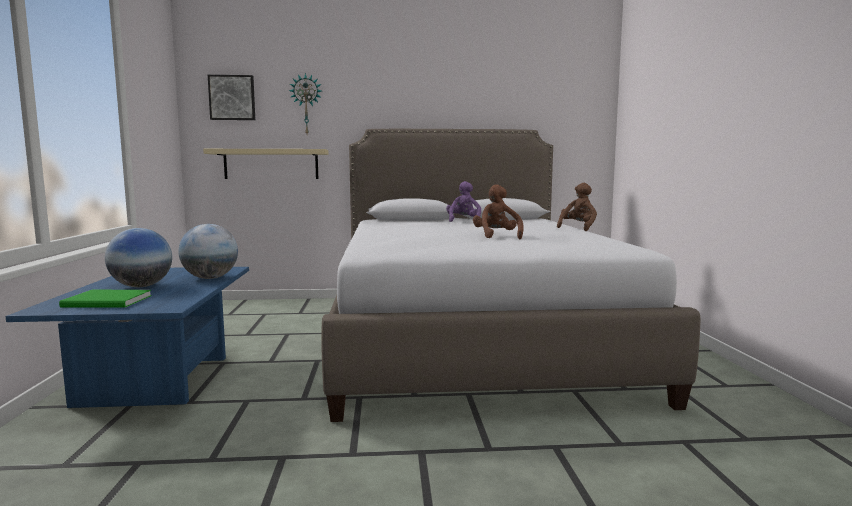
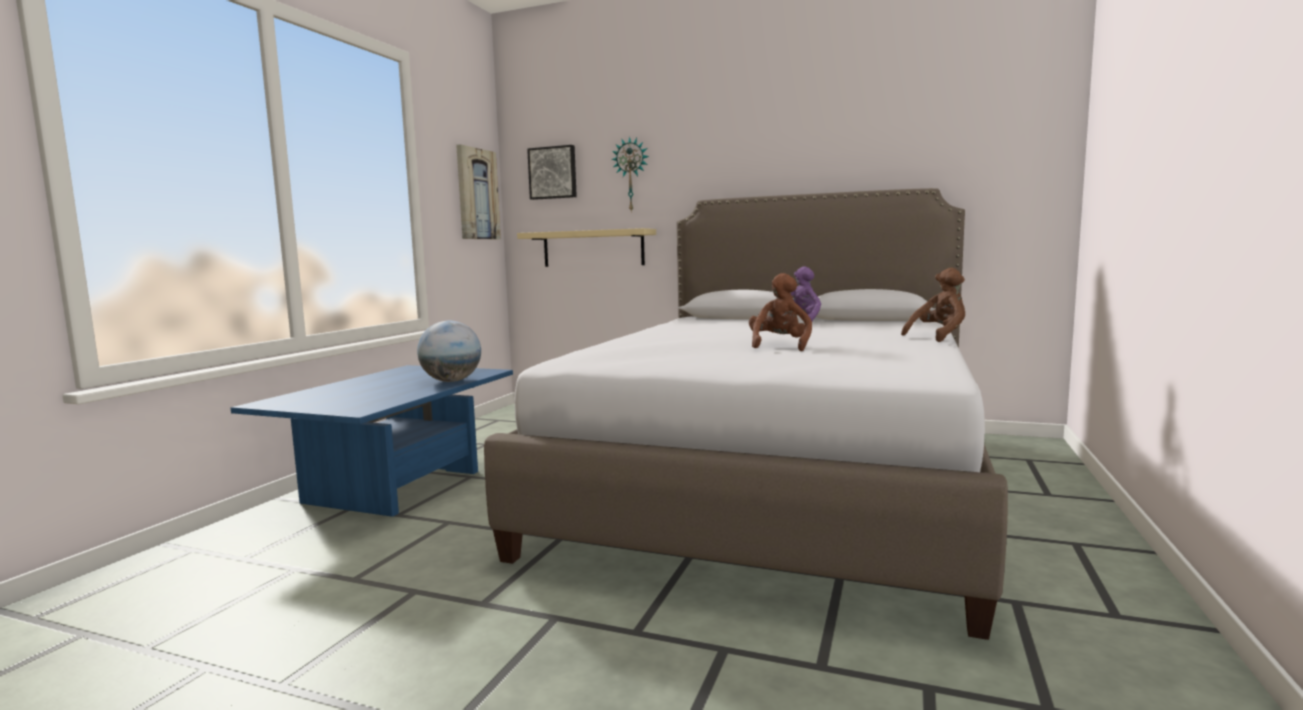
camera: 25 degrees right, 0 degrees up
(108, 302) = (324, 400): green book -> none
(141, 286) = (378, 386): globe -> none
(164, 111) = (477, 194): none -> picture

